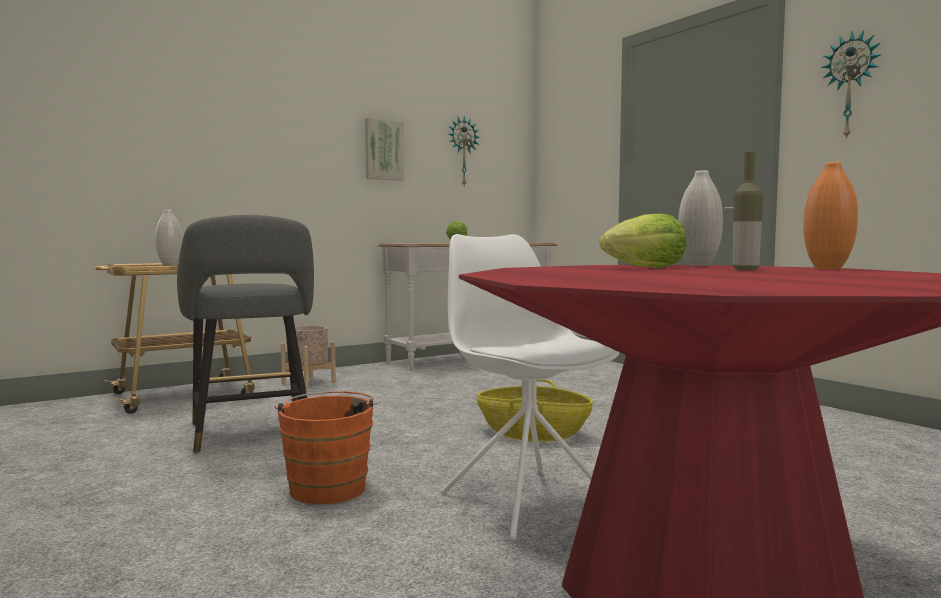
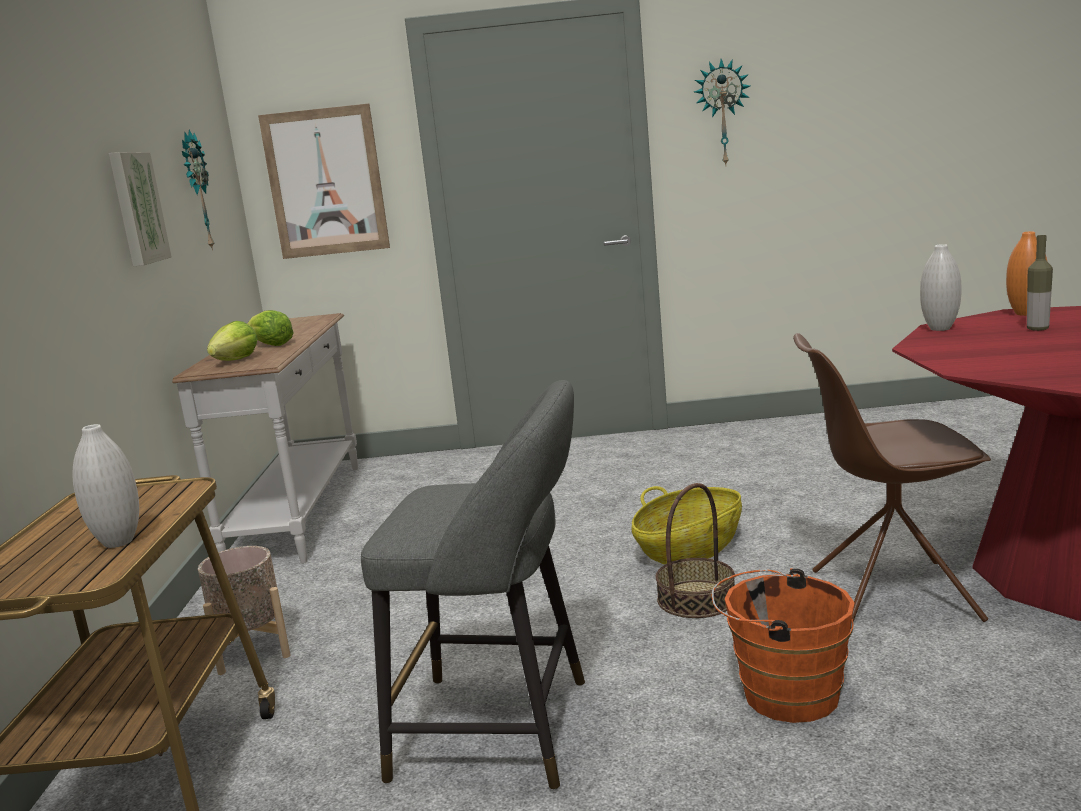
camera: 55 degrees left, 10 degrees up
(451, 446) = (696, 599): none -> basket
(526, 501) = (889, 595): white chair -> brown chair
(569, 156) = (325, 182): none -> picture
(646, 268) = (994, 344): lettuce -> lettuce (236, 361)

